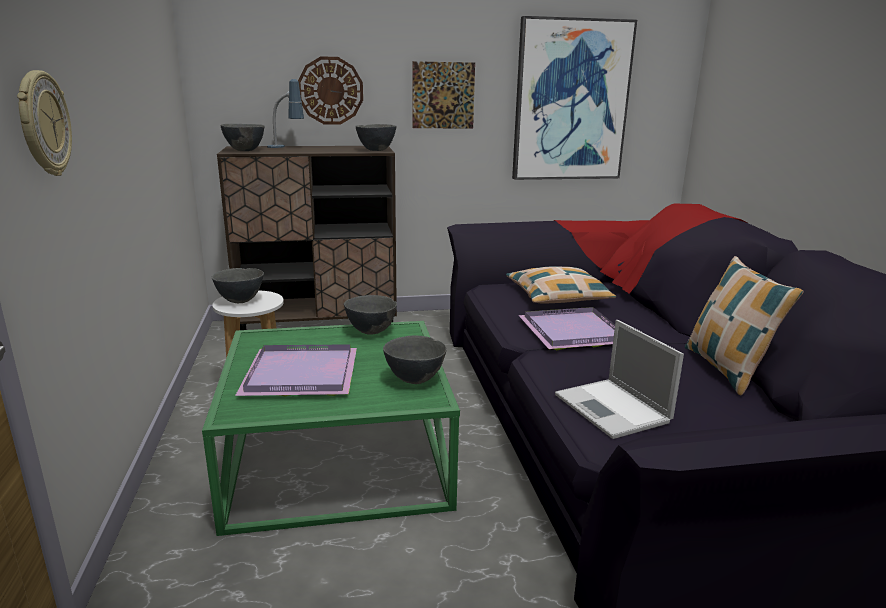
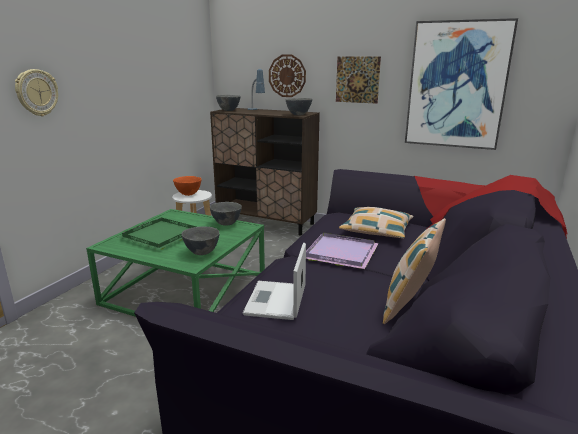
camera: 35 degrees right, 0 degrees up
(240, 301) = (188, 194): grey bowl -> orange bowl
(303, 375) = (160, 236): purple tray -> green tray

